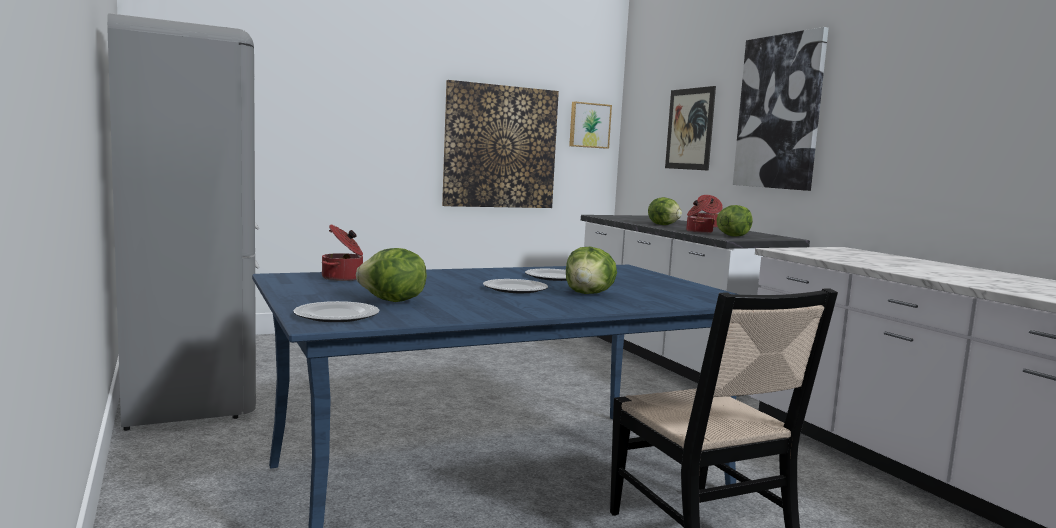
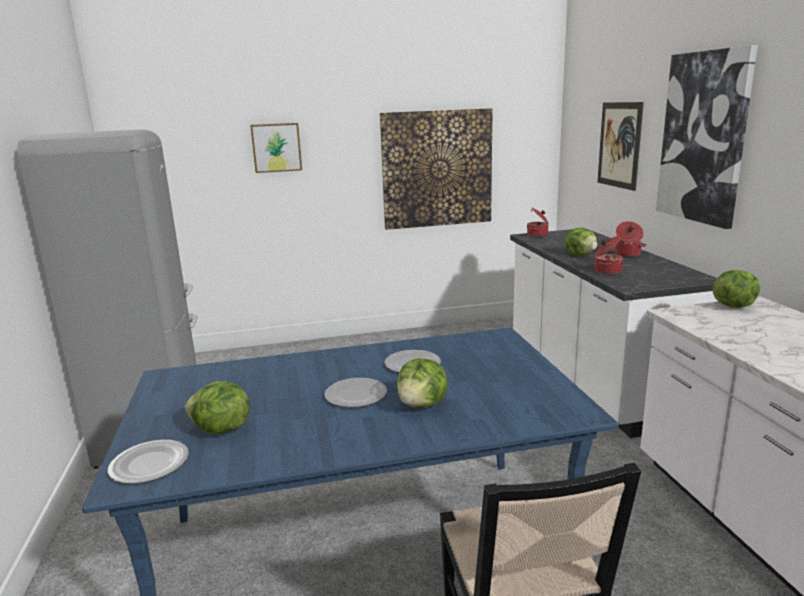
camera: 15 degrees right, 10 degrees up
(343, 278) = (213, 377): cooking pot -> cooking pot (538, 235)
(589, 125) = (527, 137): picture -> picture (276, 147)
(733, 236) = (640, 279): lettuce -> lettuce (733, 305)

